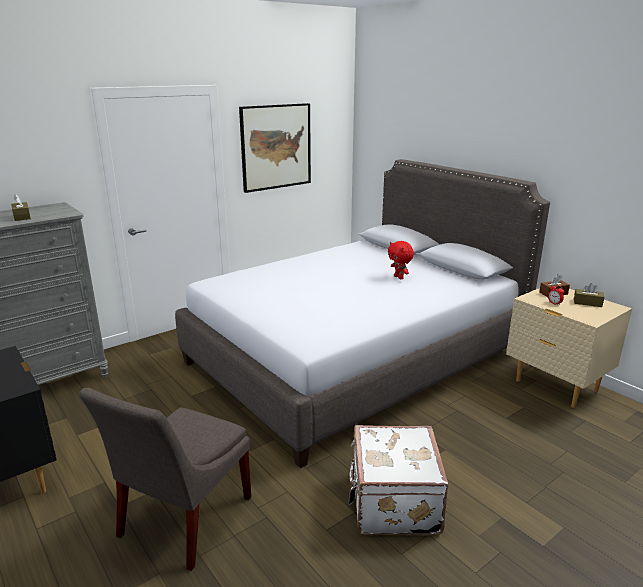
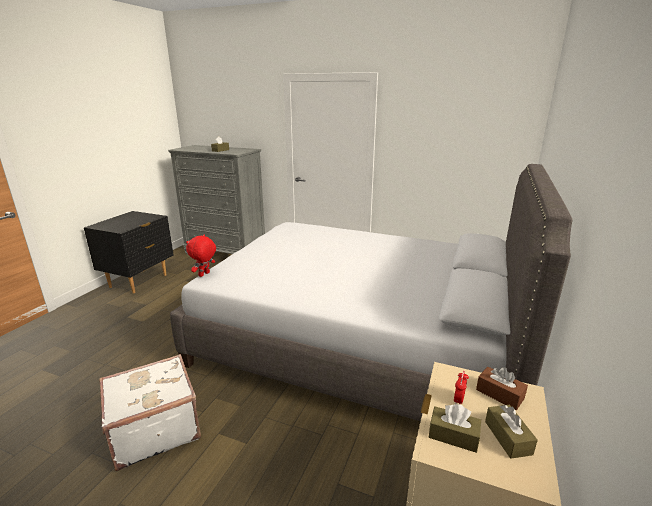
camera: 60 degrees right, 0 degrees up
(181, 520) = (117, 340): grey chair -> none
(276, 147) = (432, 134): picture -> none
(399, 277) = (392, 280): red plush toy -> red plush toy (204, 274)
(582, 313) = (453, 436): none -> brown tissue box

